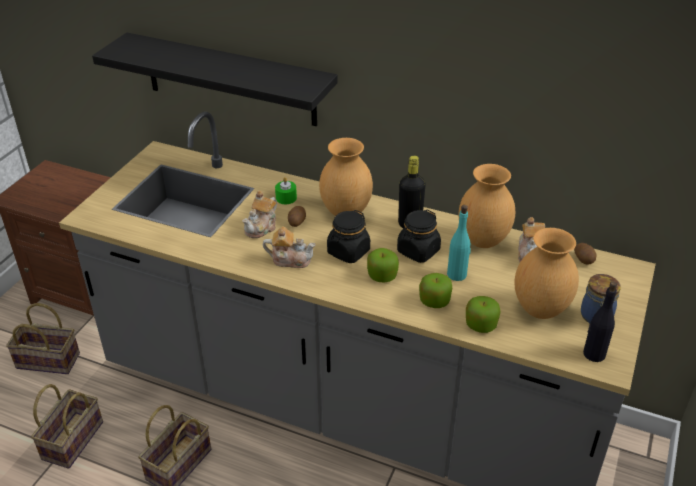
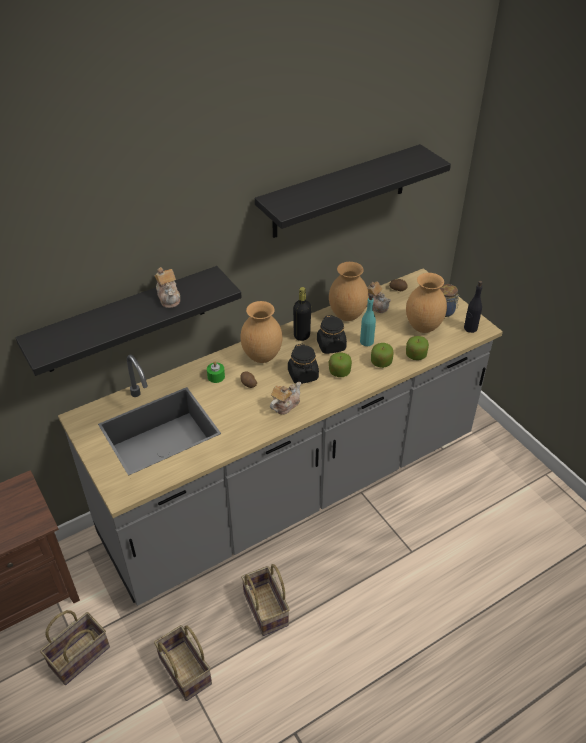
camera: 55 degrees left, 5 degrees up
(262, 227) = (237, 403): teapot -> teapot (169, 297)
(523, 65) = (340, 192): none -> black shelf

